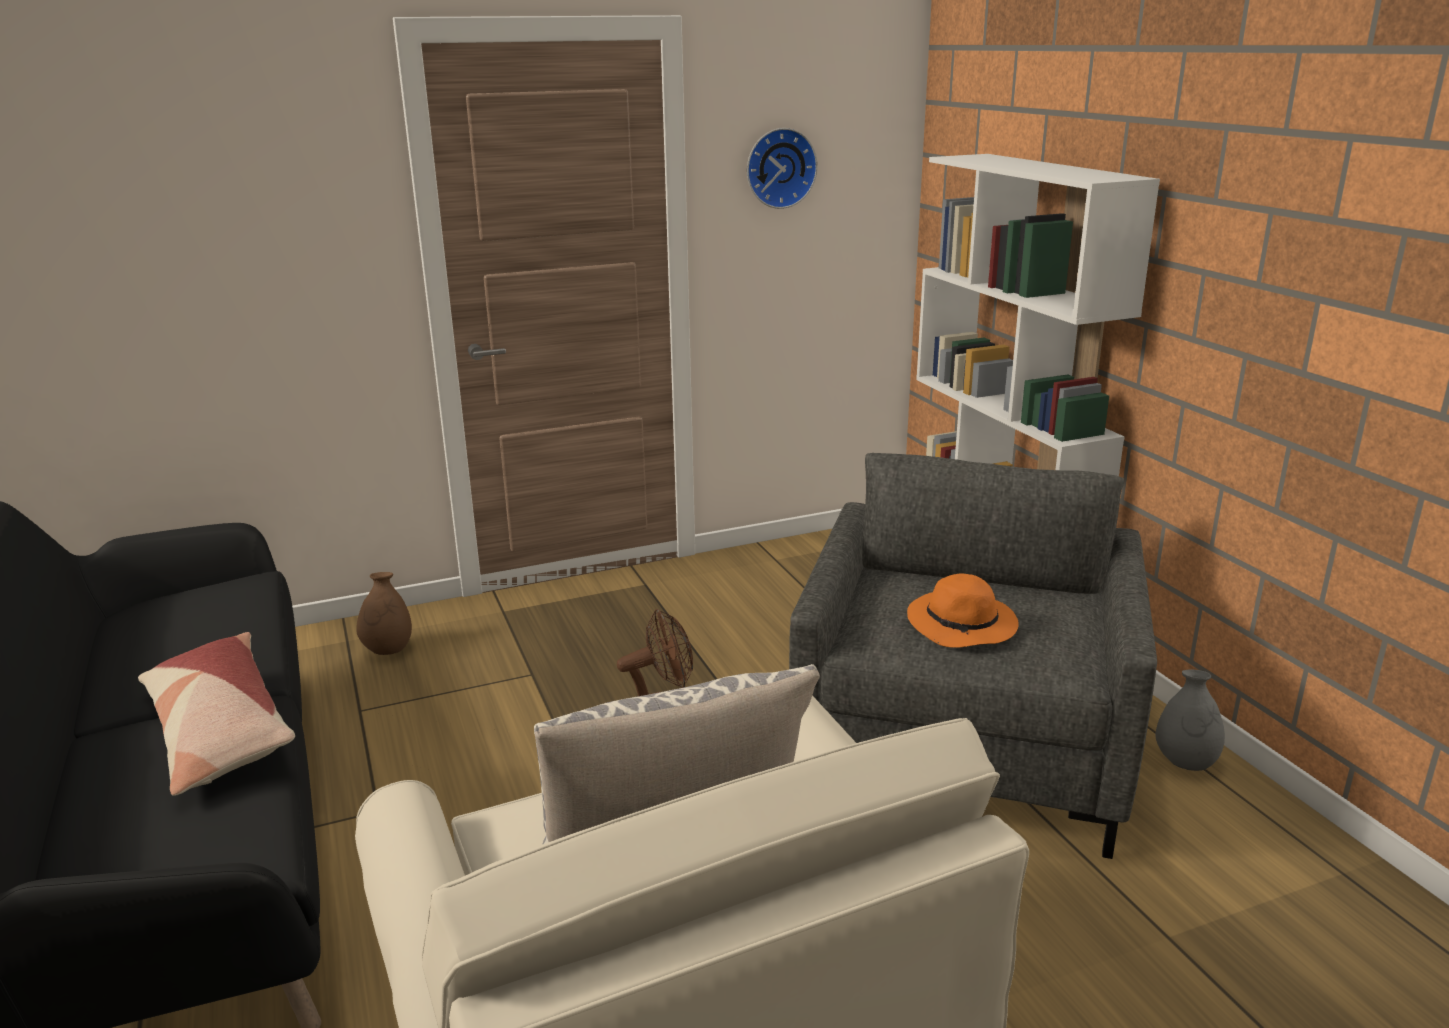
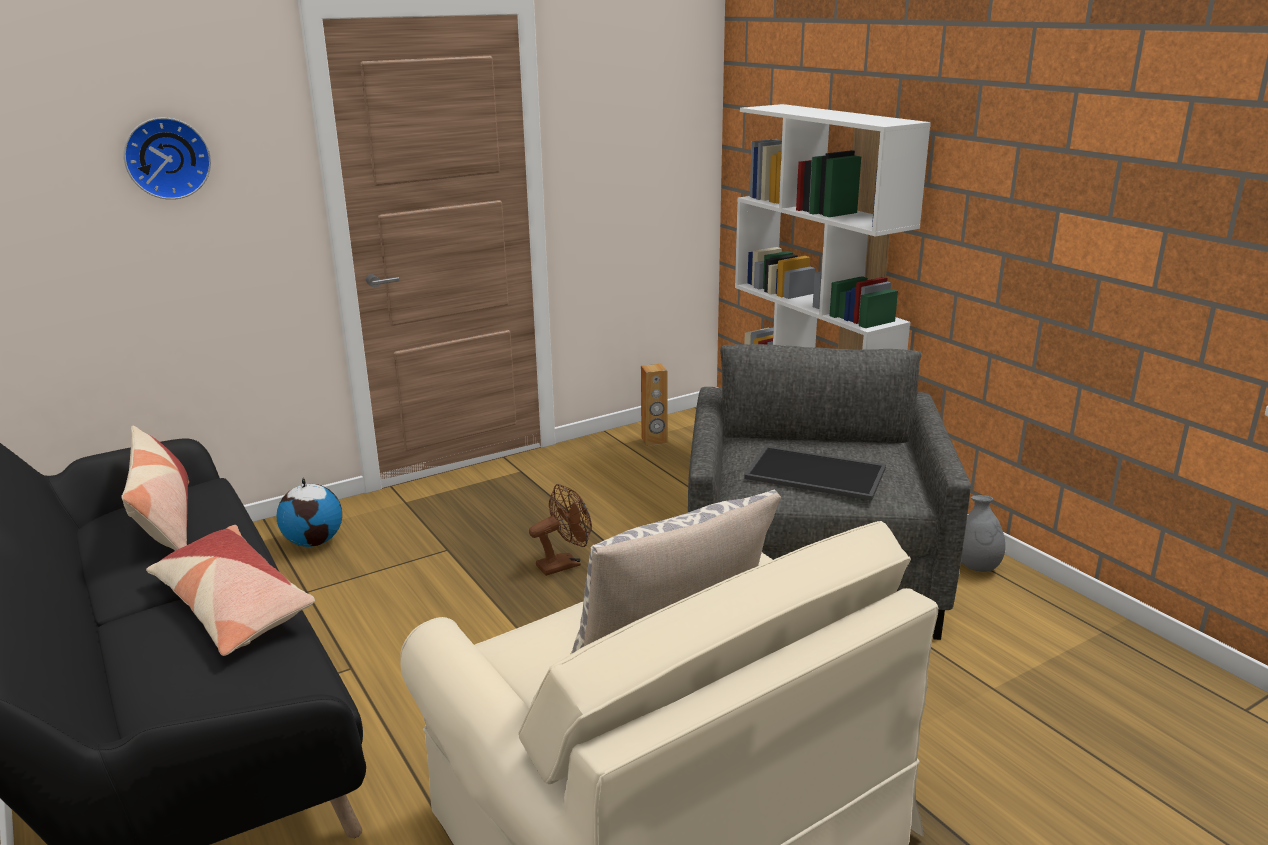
camera: 10 degrees left, 0 degrees up
(191, 619) = (165, 521): none -> pillow
(388, 650) = (314, 542): brown vase -> globe
(779, 168) = (613, 118): wall clock -> wall clock (167, 158)
(813, 559) = (654, 440): none -> brown speaker
(963, 626) = (817, 473): orange hat -> tray

